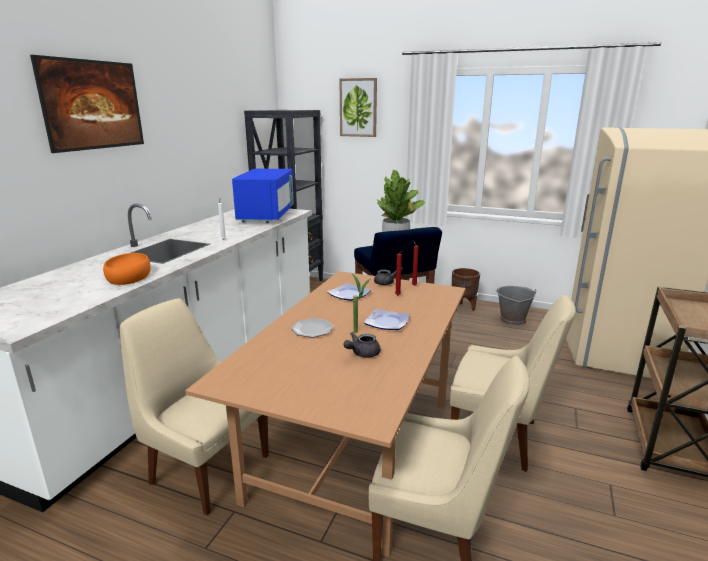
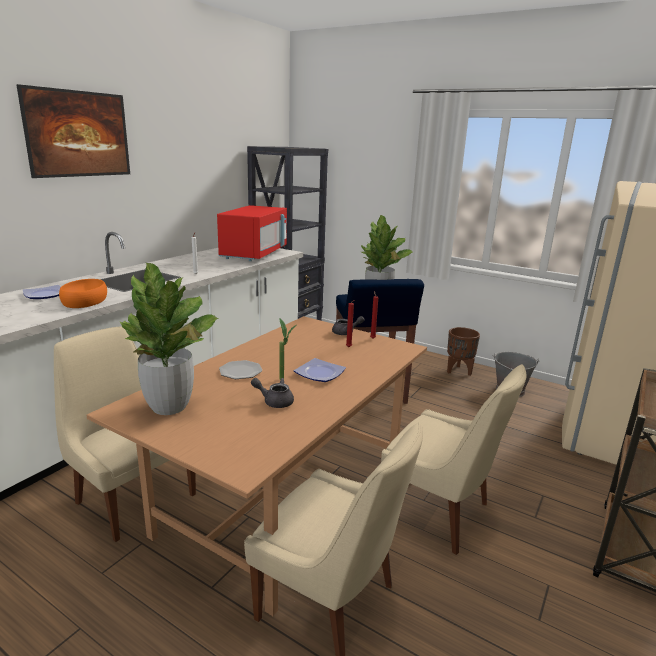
camera: 10 degrees right, 0 degrees up
(265, 371) = (170, 407): none -> potted plant
(267, 215) = (255, 254): blue microwave -> red microwave
(349, 294) = (299, 341): plate -> plate (45, 294)
(358, 107) = (367, 148): picture -> none
(362, 354) = (274, 401): grey teapot -> grey teapot turned 45 degrees clockwise

